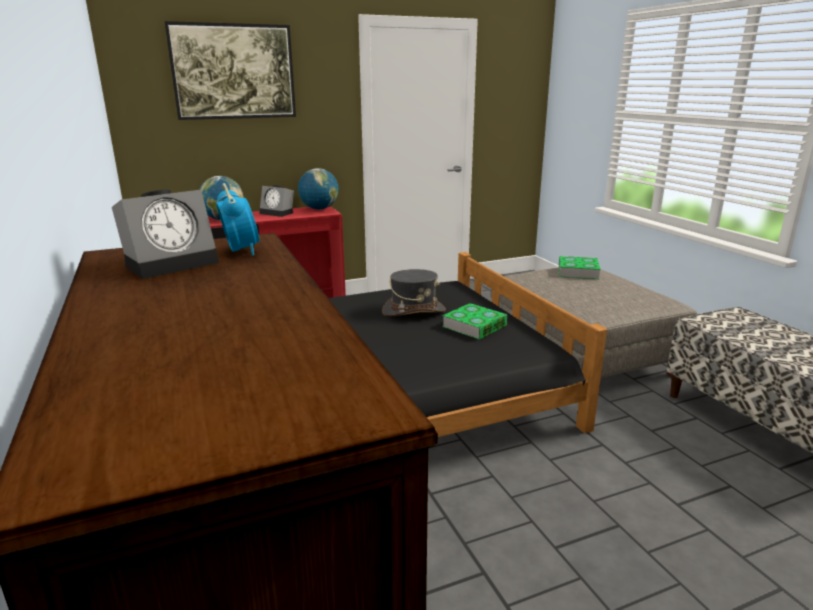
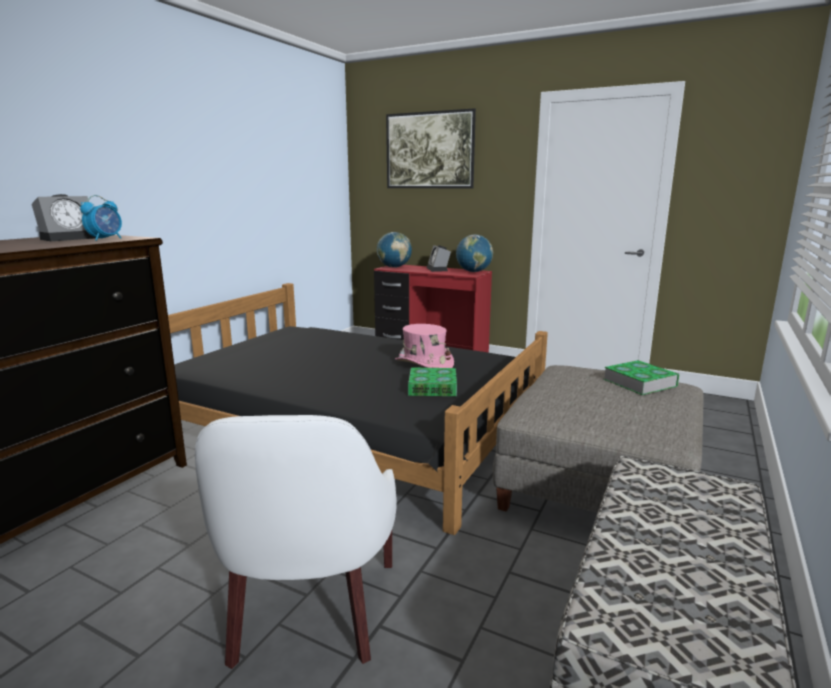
camera: 50 degrees right, 5 degrees down
(173, 263) = (70, 238): alarm clock -> alarm clock turned 60 degrees counterclockwise
(413, 311) = (424, 364): grey hat -> pink hat
(641, 531) = (308, 612): none -> white armchair

